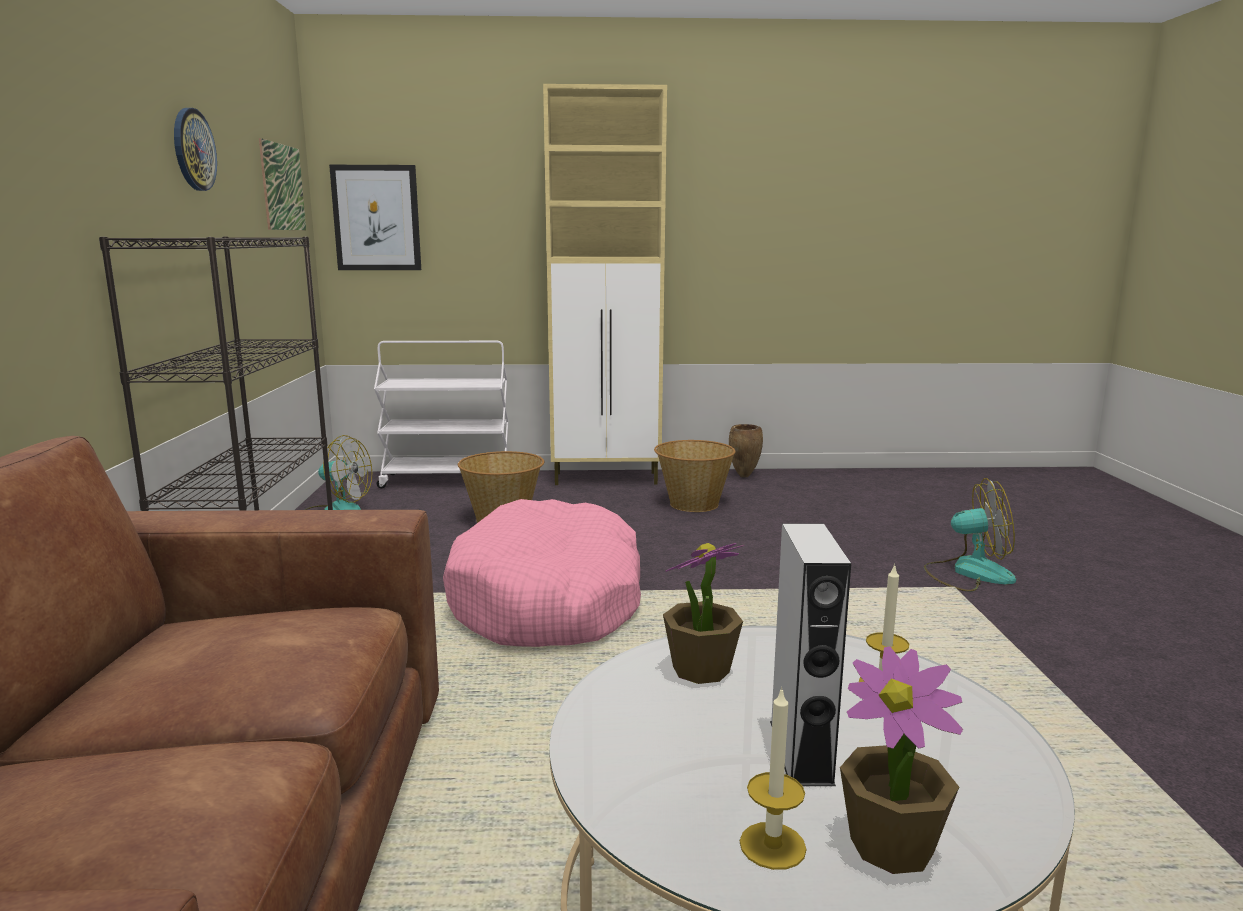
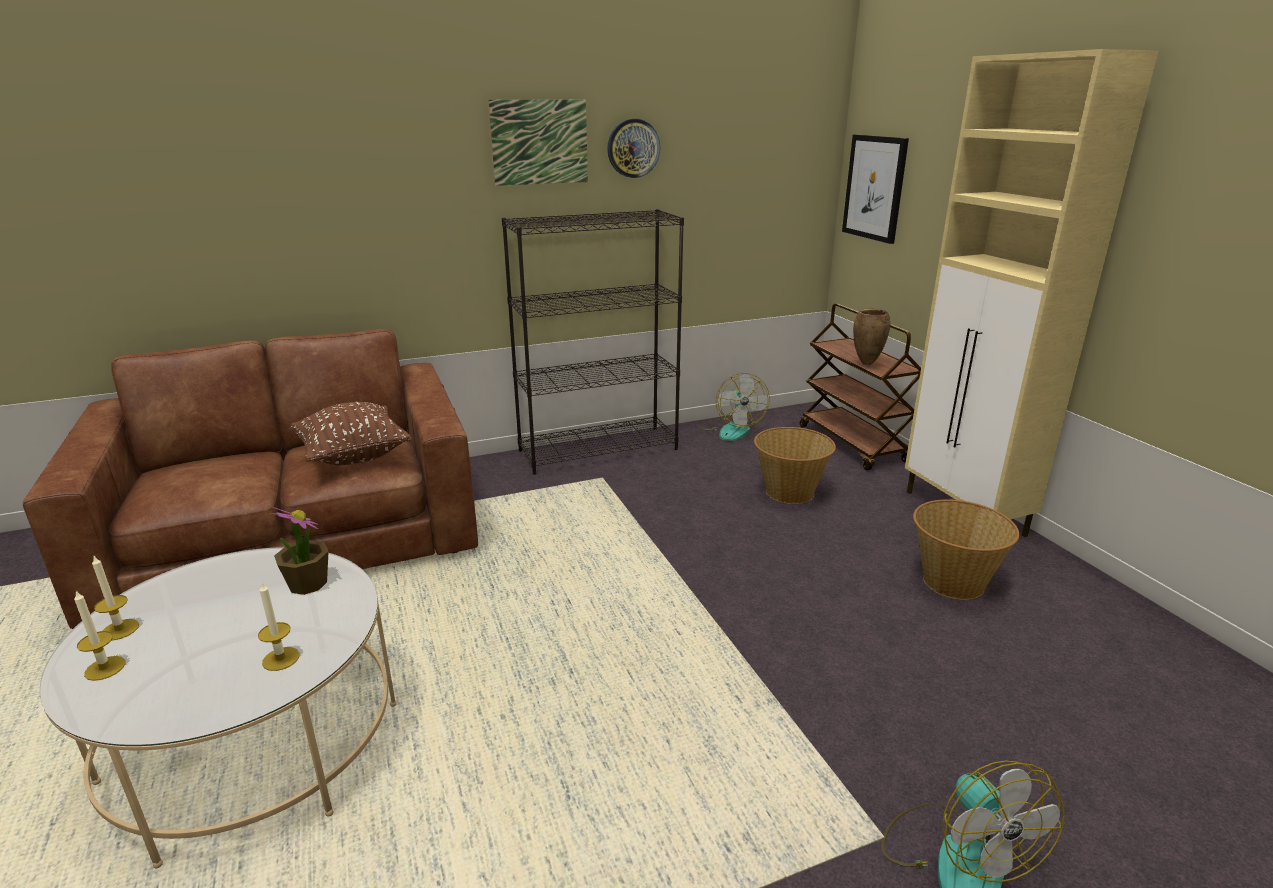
camera: 70 degrees right, 10 degrees up
(267, 634) = (354, 456): none -> brown pillow
(283, 187) = (779, 160): picture -> picture (539, 142)
(448, 480) = (853, 444): white cart -> brown cart
(548, 601) = (644, 556): pink dog bed -> none
(744, 476) = (1108, 601): brown vase -> brown vase (866, 364)
(800, 751) = (203, 630): grey speaker -> none
(892, 845) = (105, 668): potted plant -> candle

